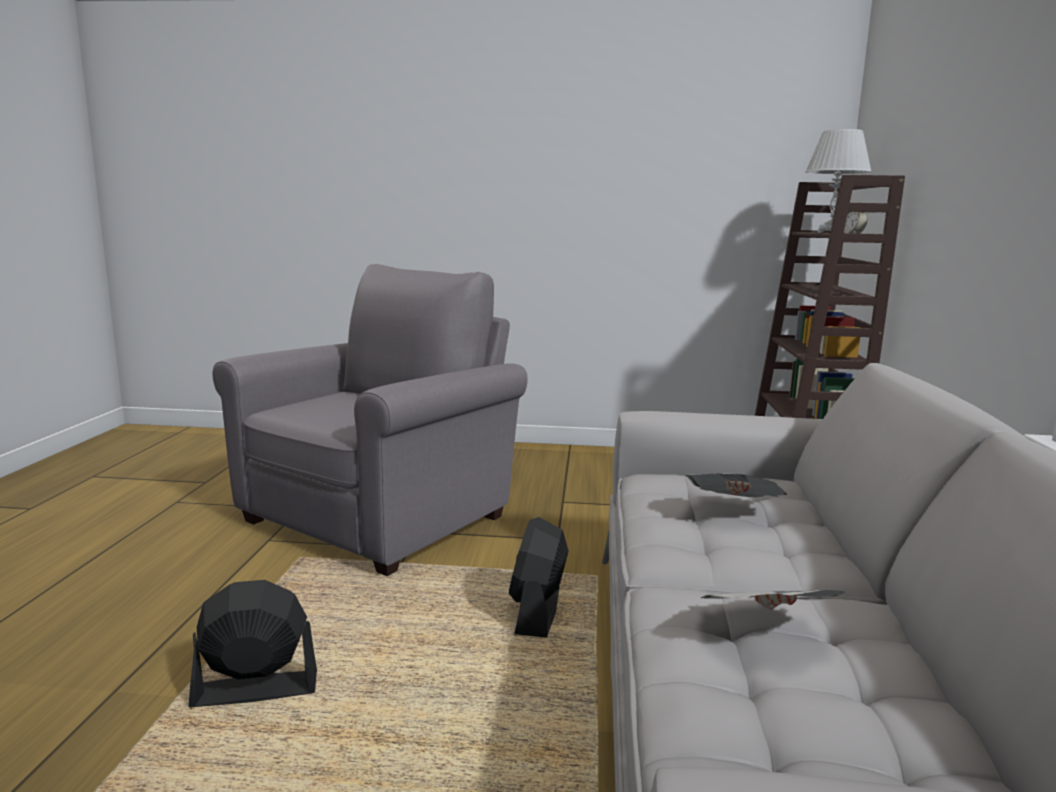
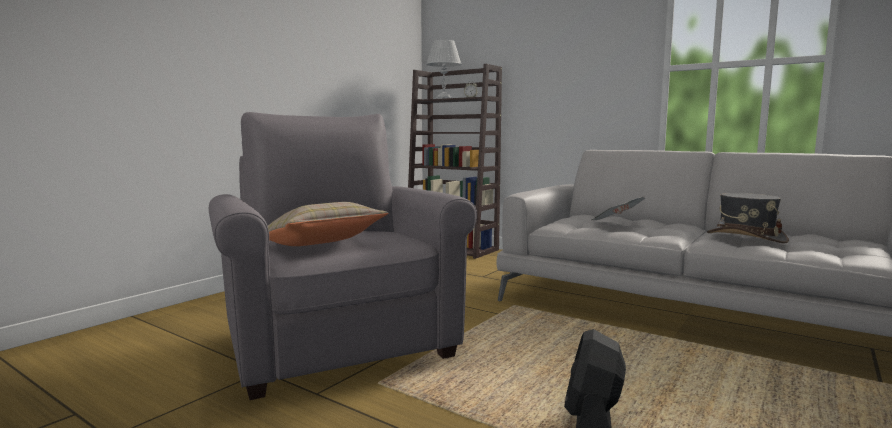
camera: 60 degrees left, 5 degrees down
(329, 409) = (321, 245): none -> beige pillow
(537, 612) = (544, 326): black fan -> none
(764, 629) = (745, 237): newspaper -> grey hat

